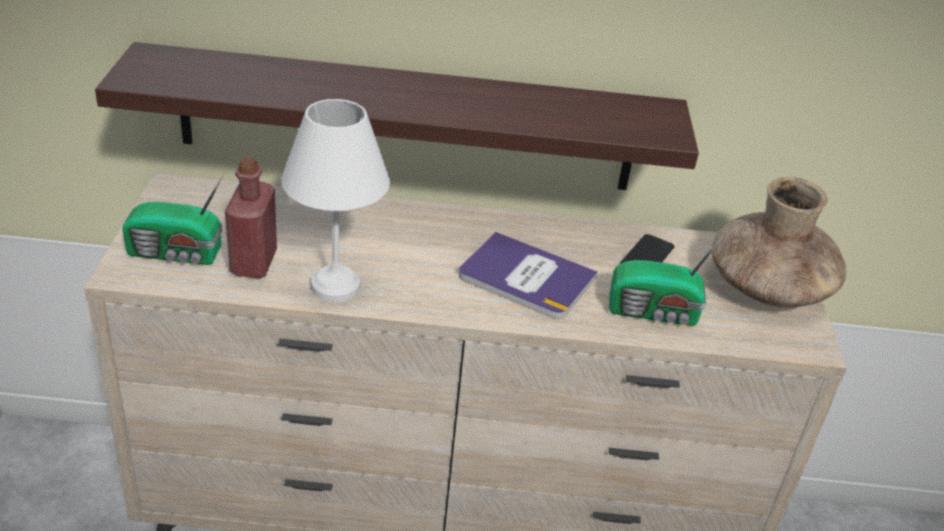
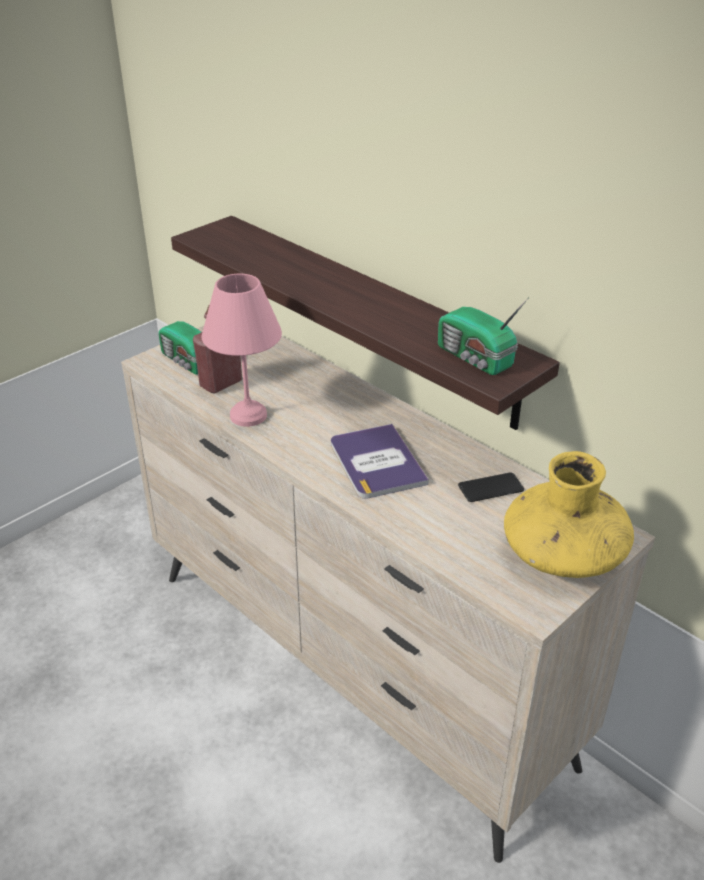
camera: 45 degrees right, 0 degrees up
(338, 285) = (250, 416): white table lamp -> pink table lamp
(655, 312) = (438, 527): radio -> radio (475, 358)
(768, 288) = (562, 555): brown vase -> yellow vase

